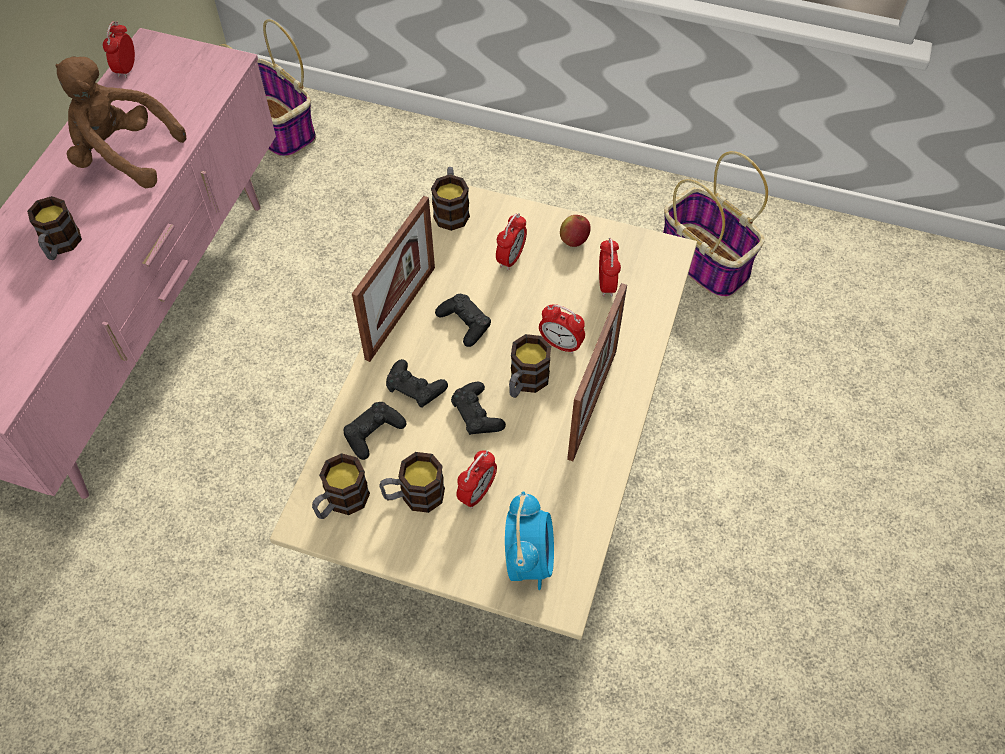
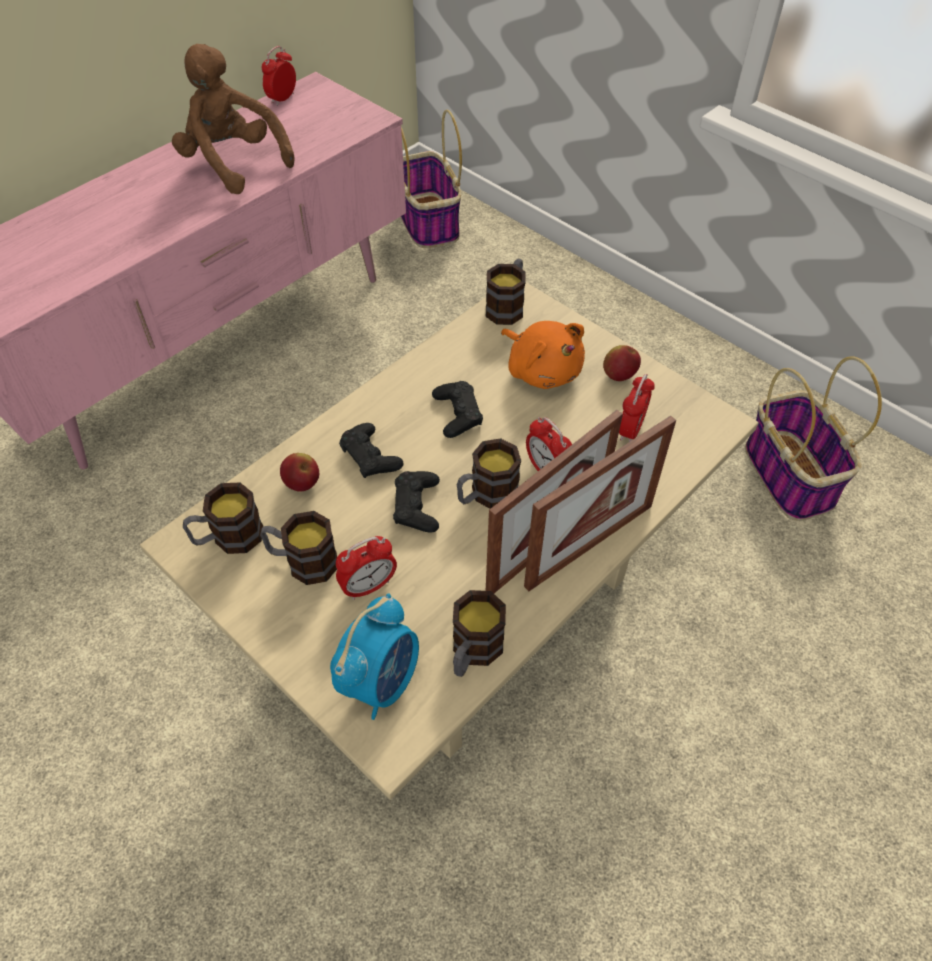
camera: 25 degrees right, 5 degrees down
(60, 246) = (130, 217): mug -> mug (473, 652)
(373, 433) = (302, 484): black game controller -> apple
(400, 312) = (400, 381): picture frame -> picture frame (589, 545)
(511, 258) = (542, 370): alarm clock -> orange plush toy

